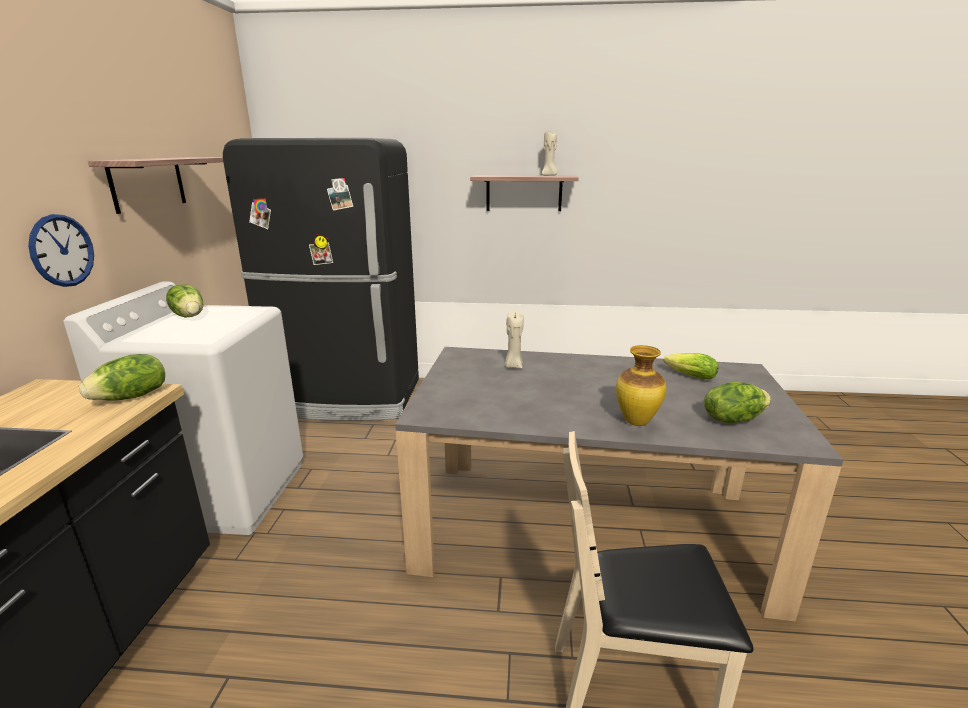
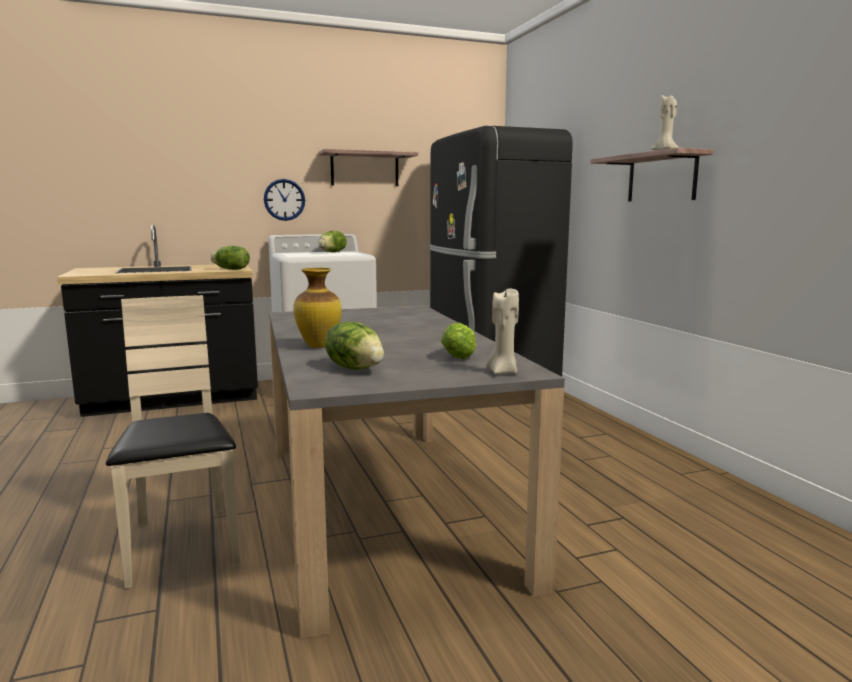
camera: 65 degrees right, 10 degrees down
(513, 366) = (405, 318): beige candle -> beige candle (502, 372)

